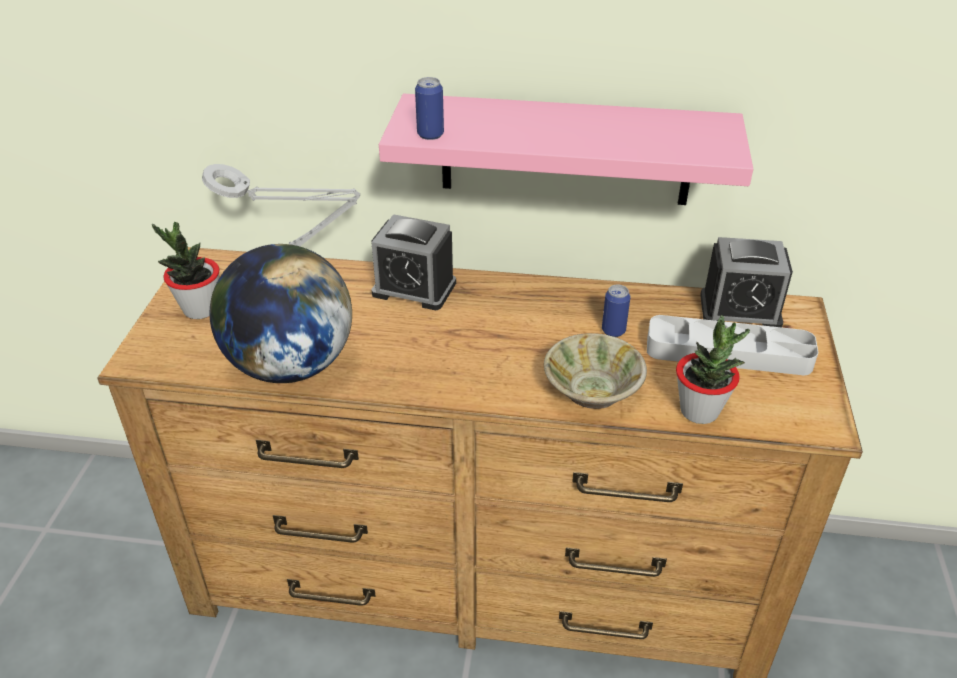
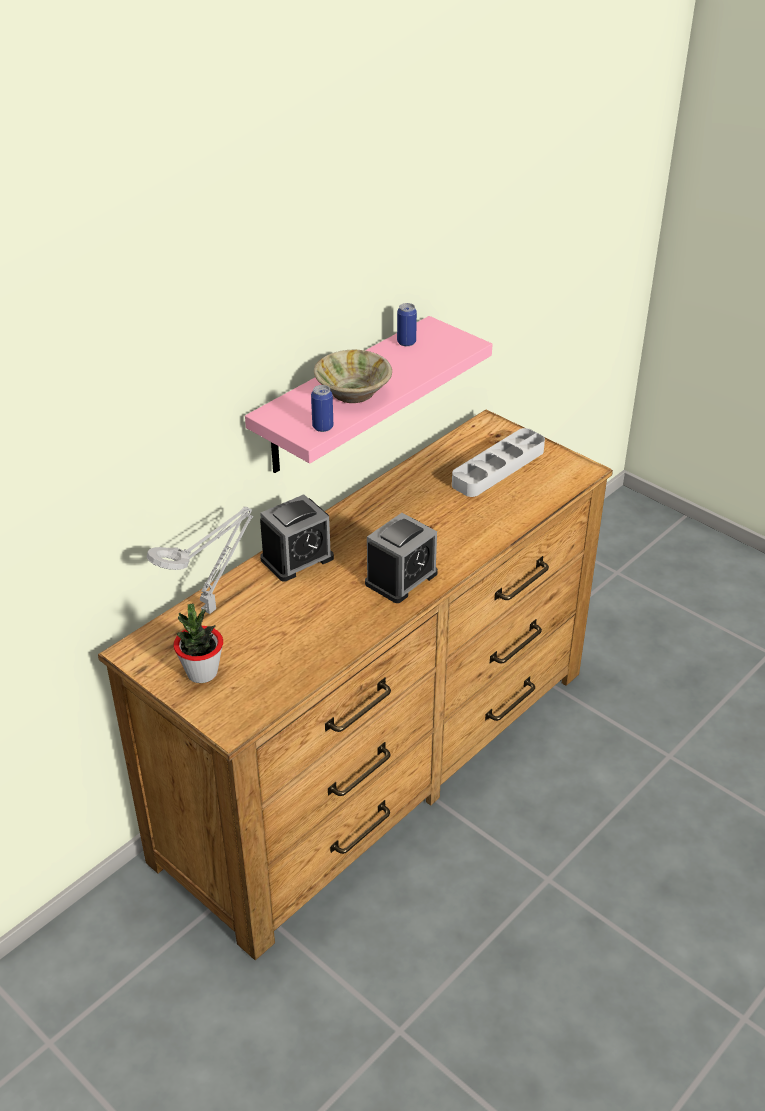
camera: 55 degrees left, 0 degrees up
(290, 366) = (322, 649): globe -> none
(591, 391) = (480, 534): beige bowl -> beige bowl (353, 393)
(613, 331) = (434, 498): can -> can (406, 342)
(699, 411) = (535, 504): potted plant -> none
(740, 310) = (467, 443): alarm clock -> alarm clock (401, 578)

